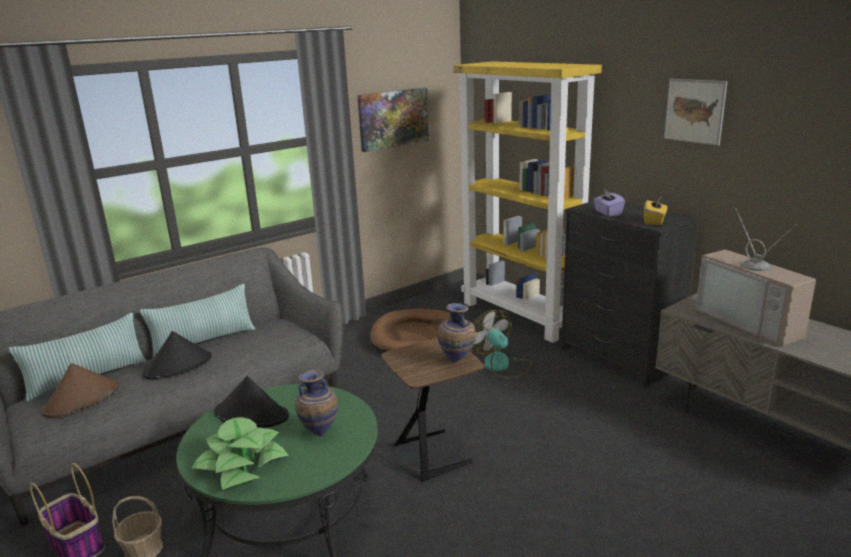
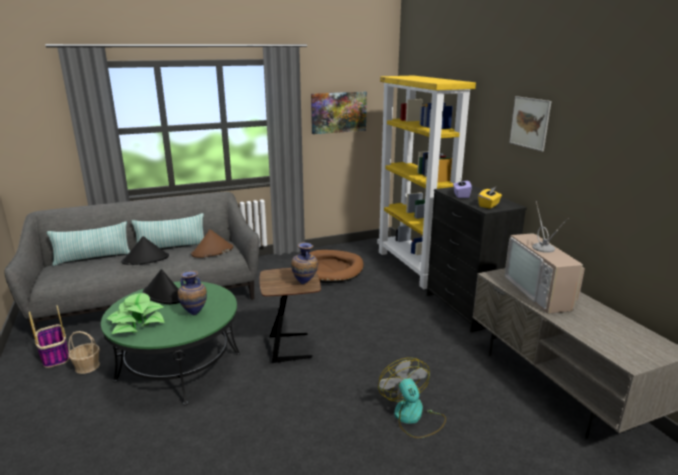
camera: 15 degrees right, 0 degrees up
(81, 399) = (81, 269): brown hat -> brown hat (212, 251)
(502, 366) = (376, 299): fan -> fan (413, 417)

